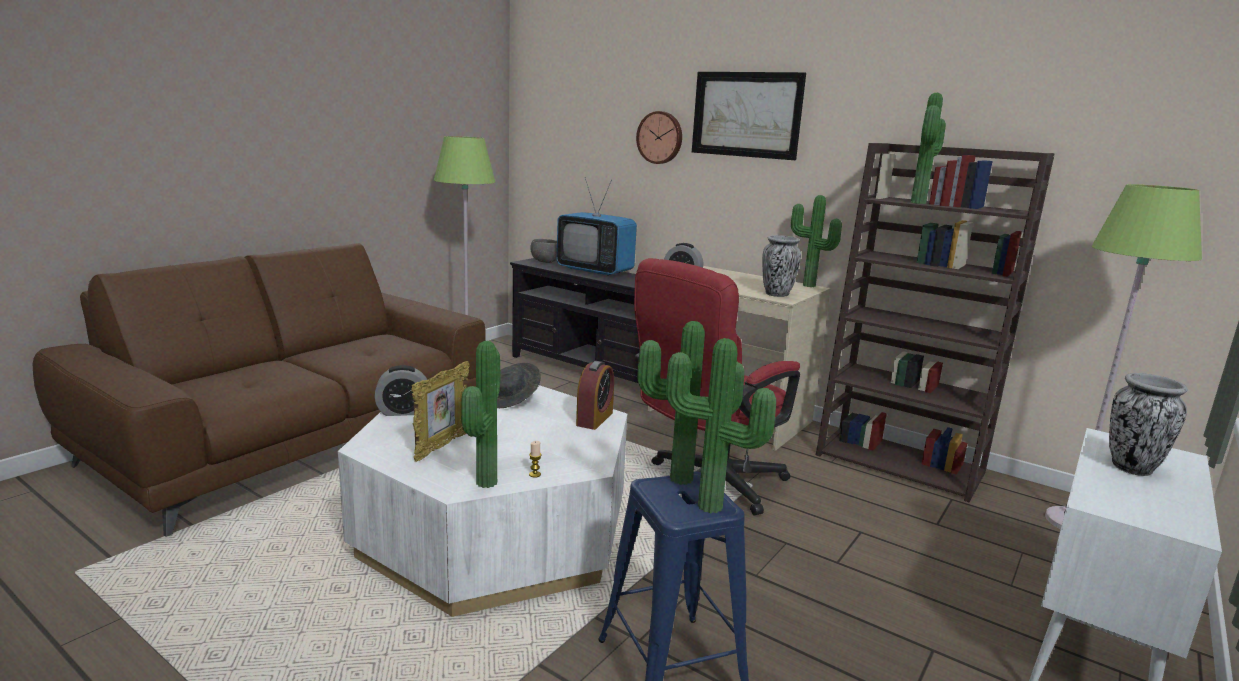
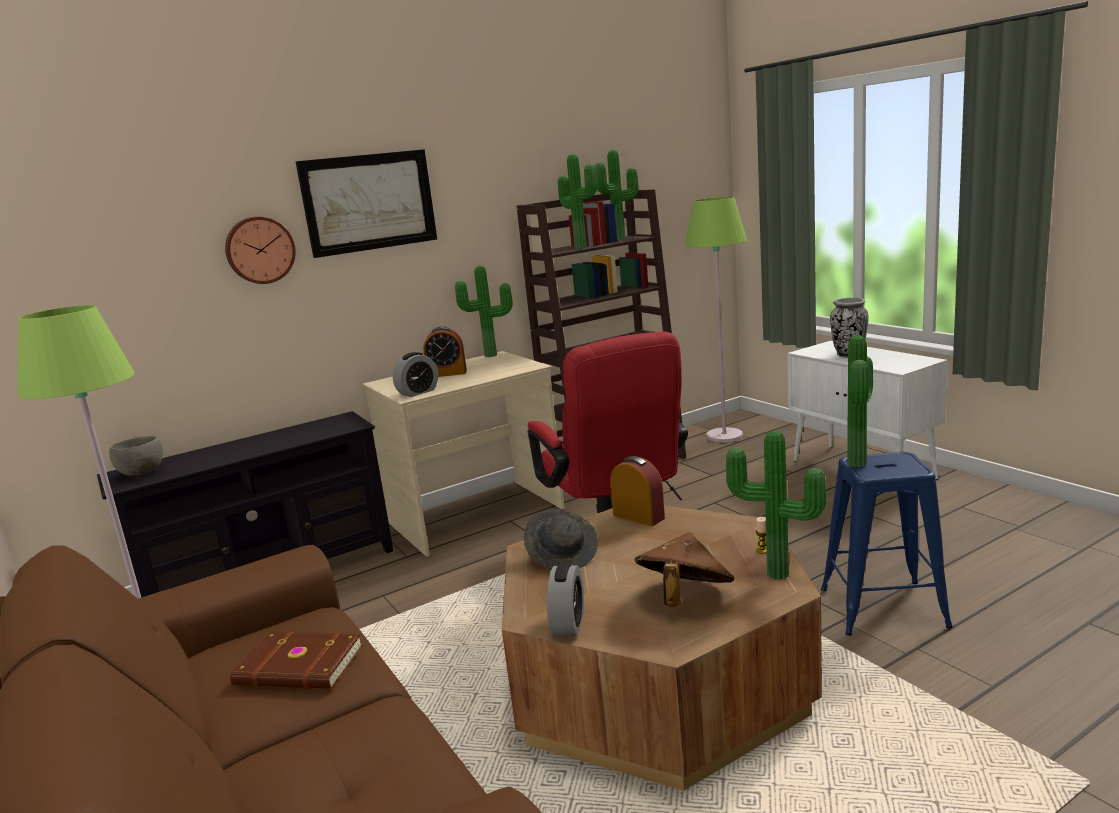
camera: 65 degrees left, 0 degrees up
(364, 354) = (299, 667): none -> brown book
(442, 446) = (684, 598): picture frame -> brown hat
(494, 532) = (656, 681): white coffee table -> brown coffee table
(595, 270) = (234, 447): television -> none
(708, 509) = (905, 460): potted plant -> potted plant (621, 239)
(740, 280) = (447, 374): none -> alarm clock
(776, 294) = (514, 367): vase -> none

